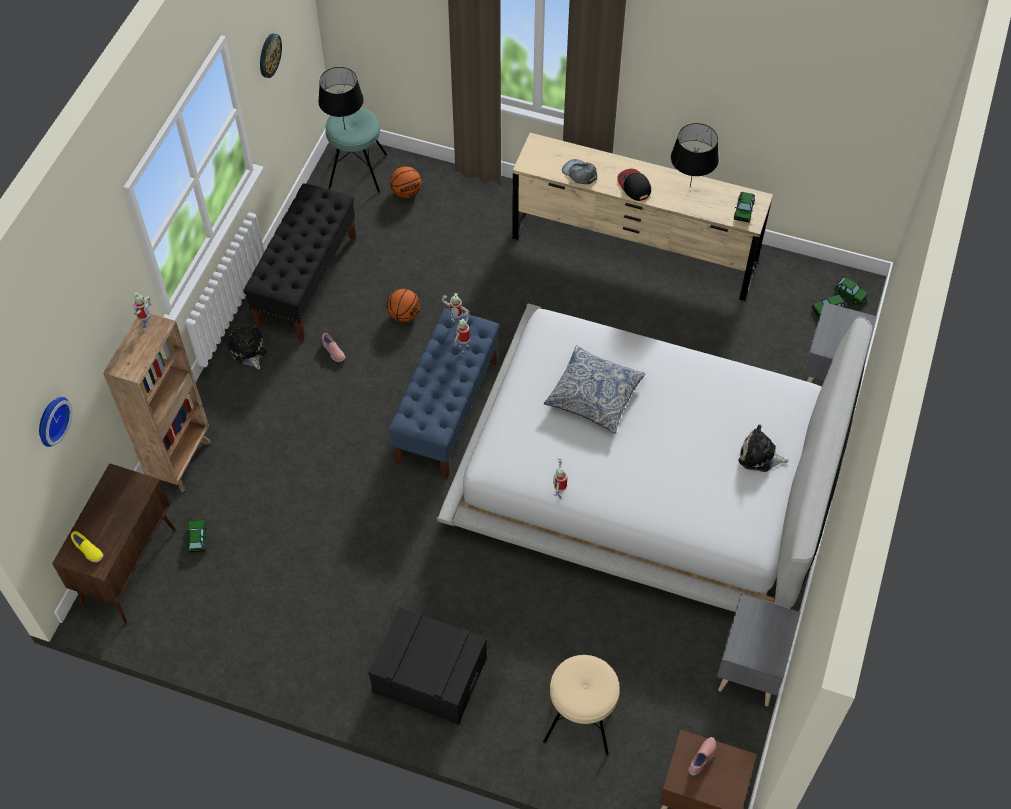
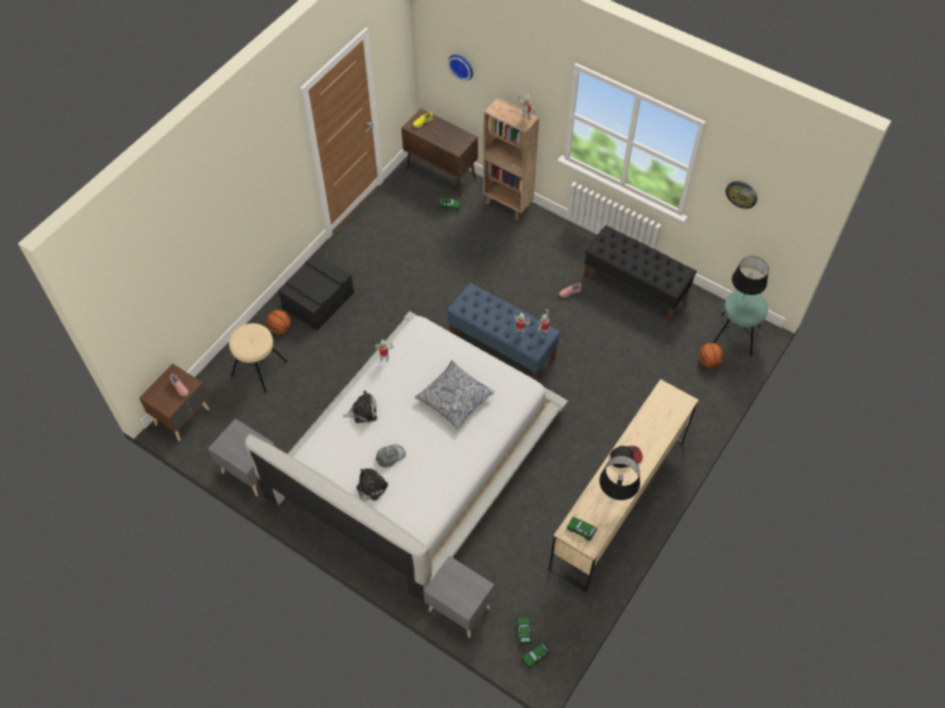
camera: 105 degrees right, 0 degrees up
(248, 351) = (582, 247): plush toy -> plush toy (363, 411)
(404, 315) = (591, 338): basketball -> basketball (280, 328)
(579, 173) = (647, 423): grey cap -> grey cap (390, 456)

